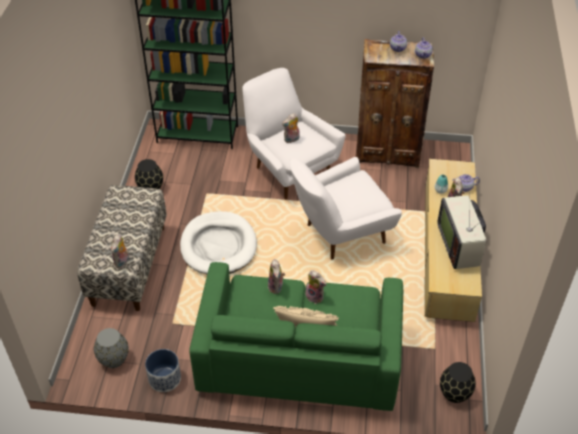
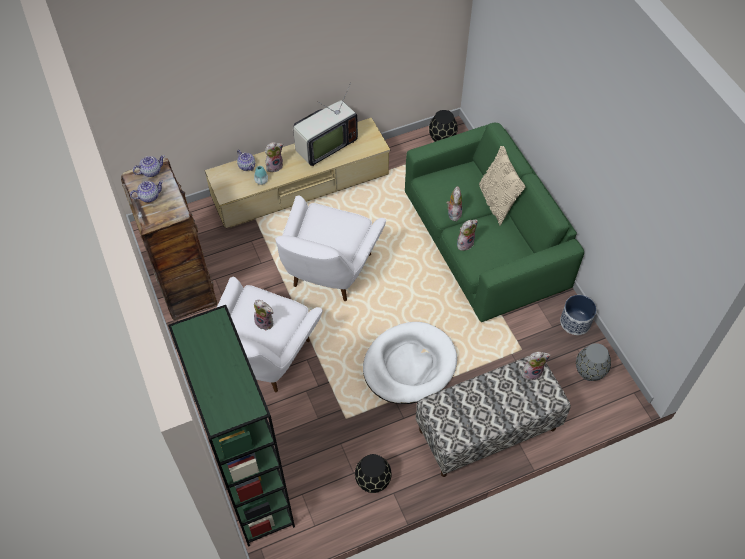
camera: 120 degrees left, 10 degrees up
(340, 234) = (328, 274): white armchair -> white armchair turned 75 degrees clockwise

